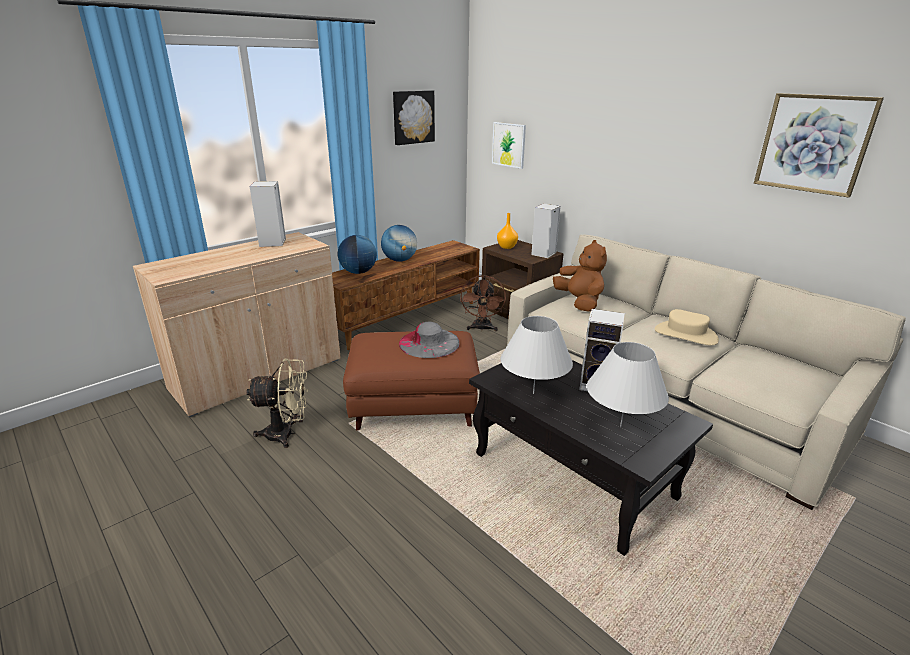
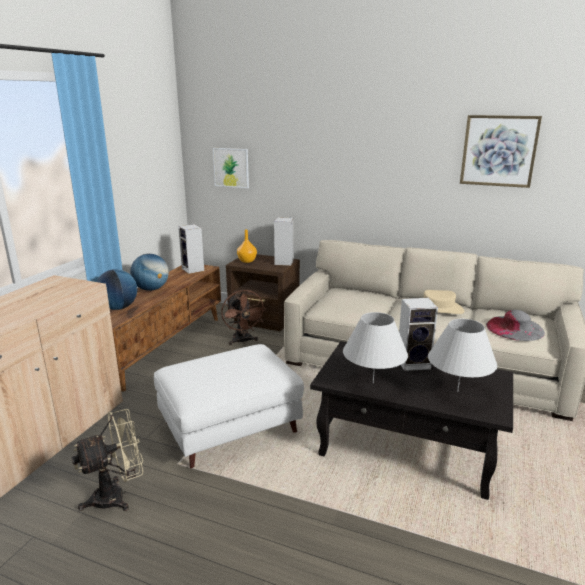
camera: 25 degrees left, 5 degrees down
(273, 243) = (38, 290): speaker -> speaker (193, 270)
(413, 117) = (138, 147): picture -> none
(414, 405) = (230, 427): brown ottoman -> white ottoman
(429, 343) = (241, 361): grey hat -> grey hat (515, 328)
(579, 302) = (341, 299): brown plush toy -> none

